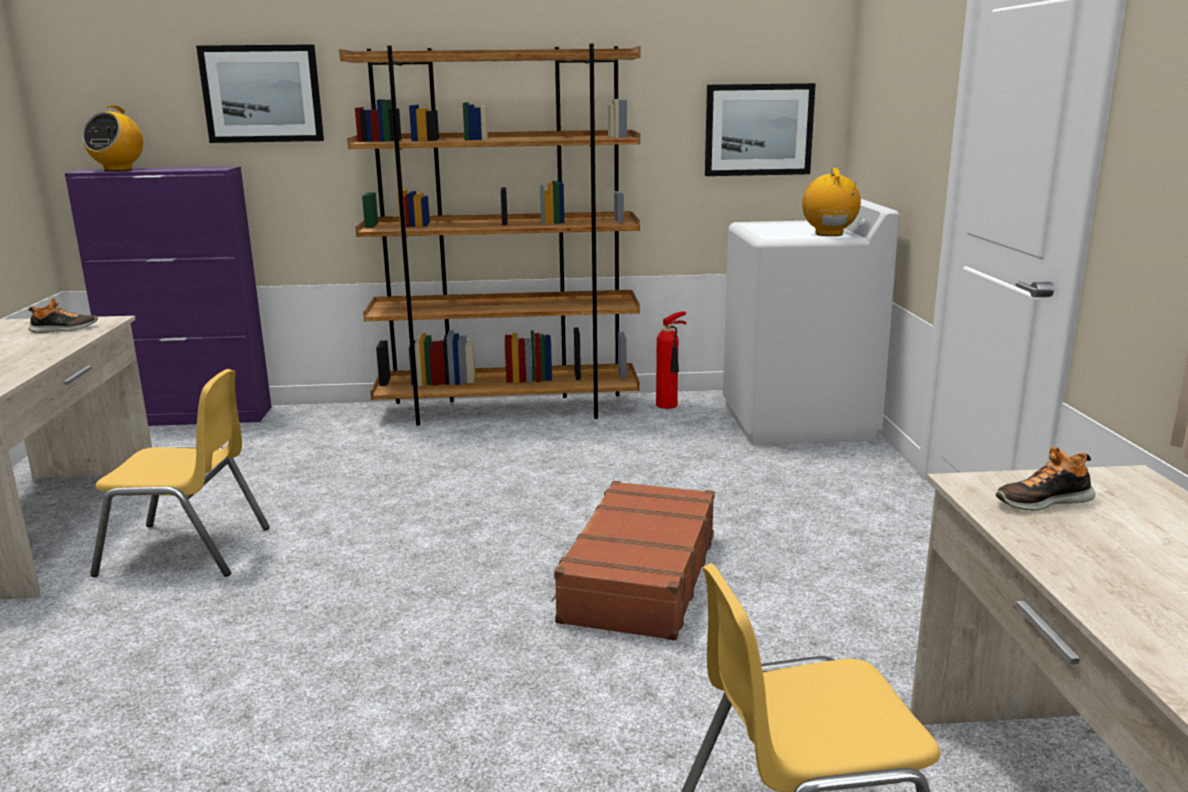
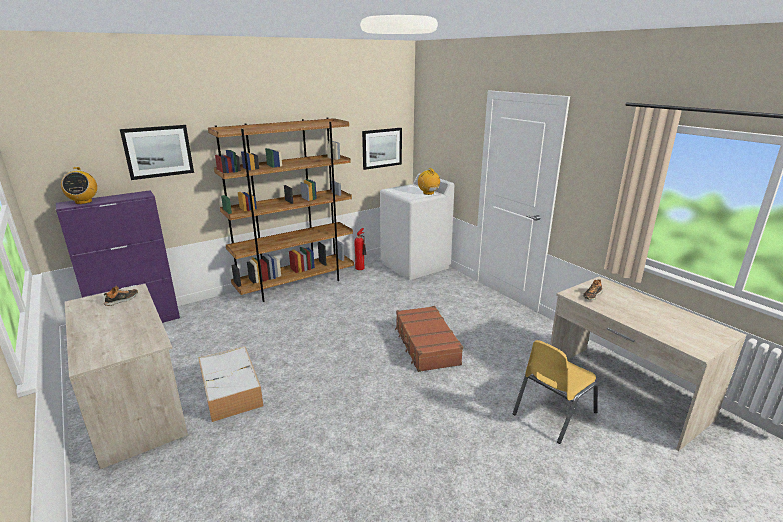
camera: 30 degrees left, 5 degrees up
(186, 551) = (232, 391): yellow chair -> storage box

